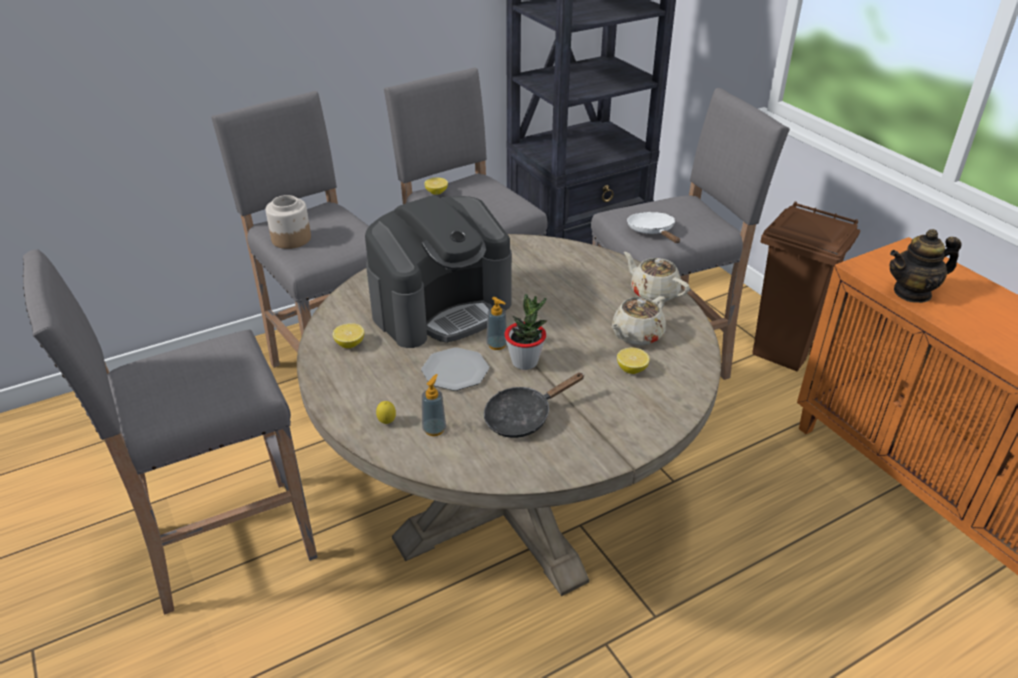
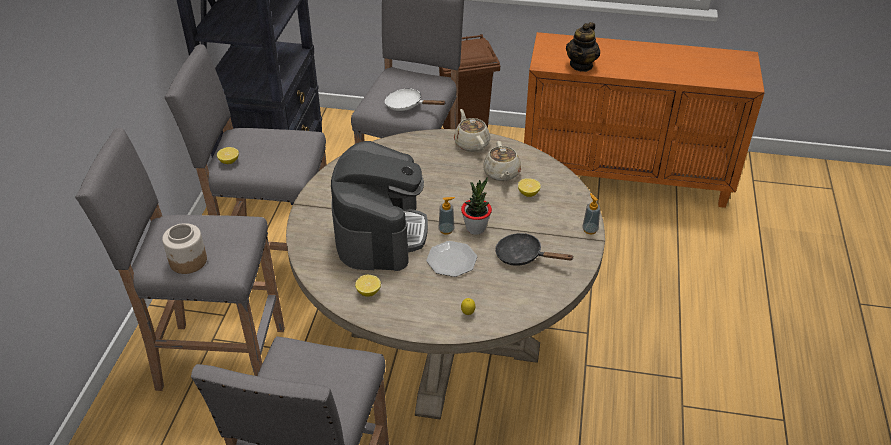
camera: 50 degrees left, 5 degrees up
(434, 429) = (495, 297): soap dispenser -> soap dispenser (590, 230)
(523, 417) = (523, 256): black frying pan -> black frying pan turned 105 degrees clockwise
(653, 292) = (471, 143): beige teapot -> beige teapot turned 75 degrees clockwise

